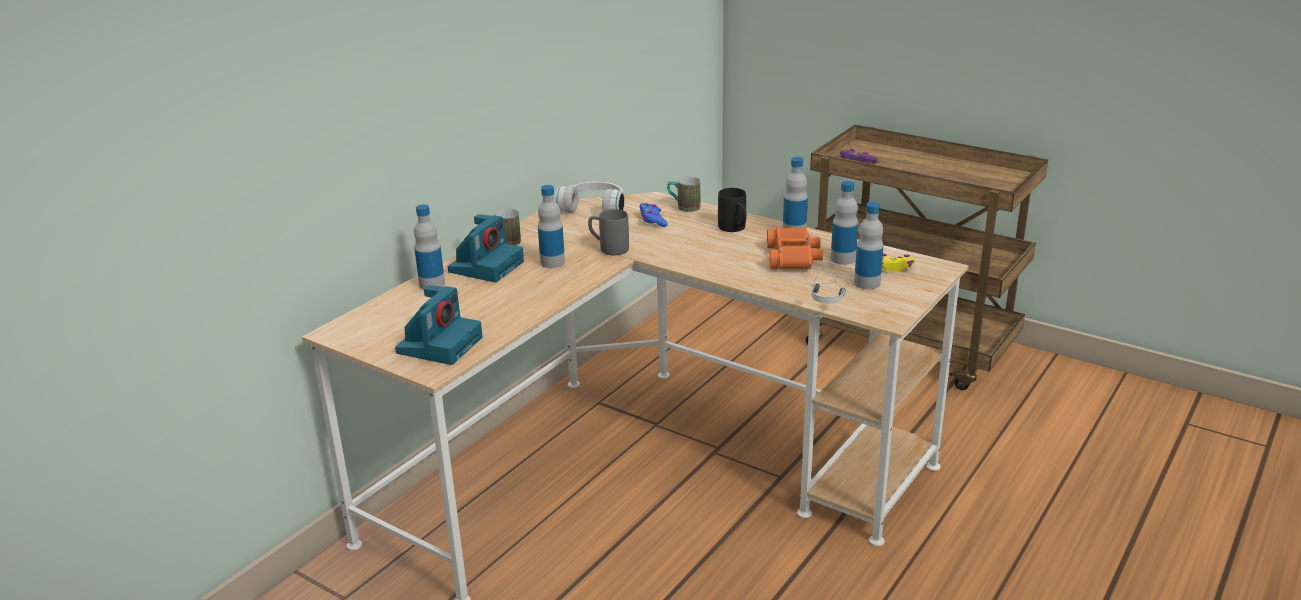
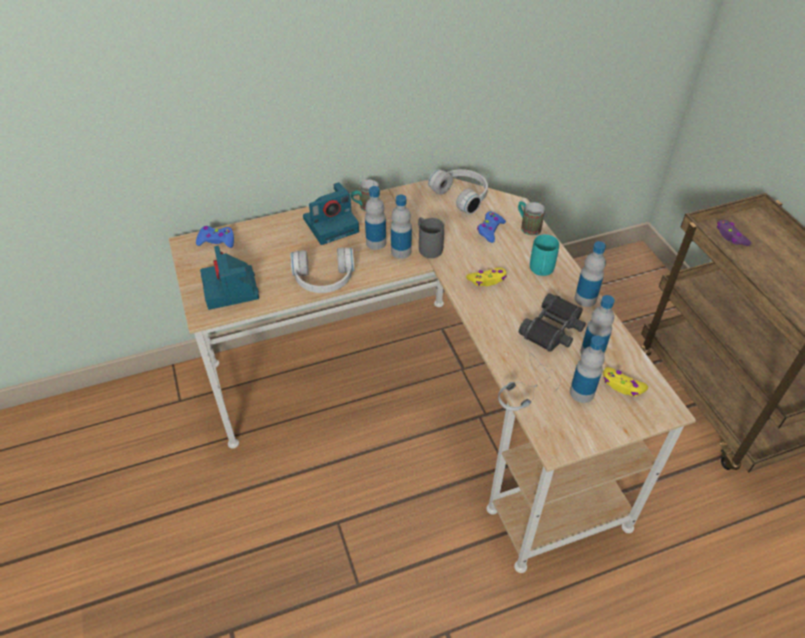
camera: 35 degrees right, 20 degrees up
(368, 318) = (216, 241): none -> blue game controller
(432, 284) = (282, 226): bottle -> bottle (401, 251)
(440, 344) = (231, 289): camera -> camera turned 105 degrees clockwise
(534, 303) = (324, 280): none -> white headphones
(695, 249) = (487, 280): none -> yellow game controller
(735, 229) = (541, 271): black mug -> turquoise mug
(793, 258) = (553, 330): orange binoculars -> black binoculars

